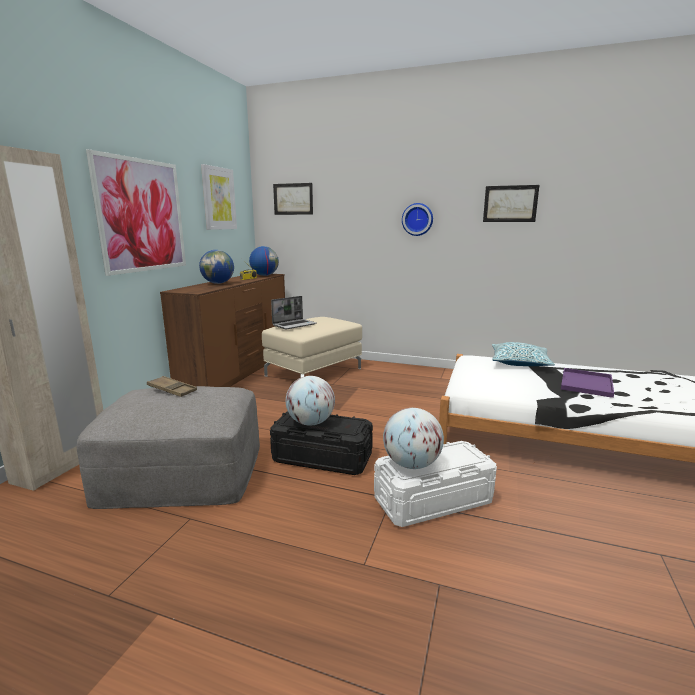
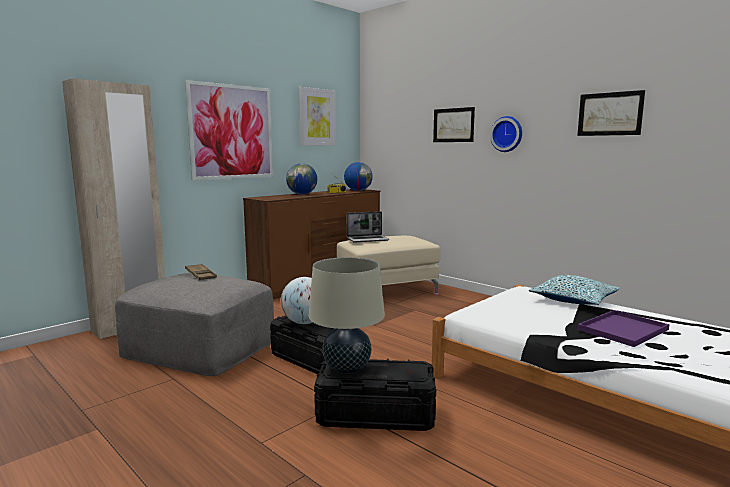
camera: 25 degrees right, 5 degrees down
(293, 199) = (392, 116): picture -> picture (453, 125)
(411, 464) = (347, 368): globe -> beige table lamp
(433, 500) = (376, 415): white storage box -> black storage box

